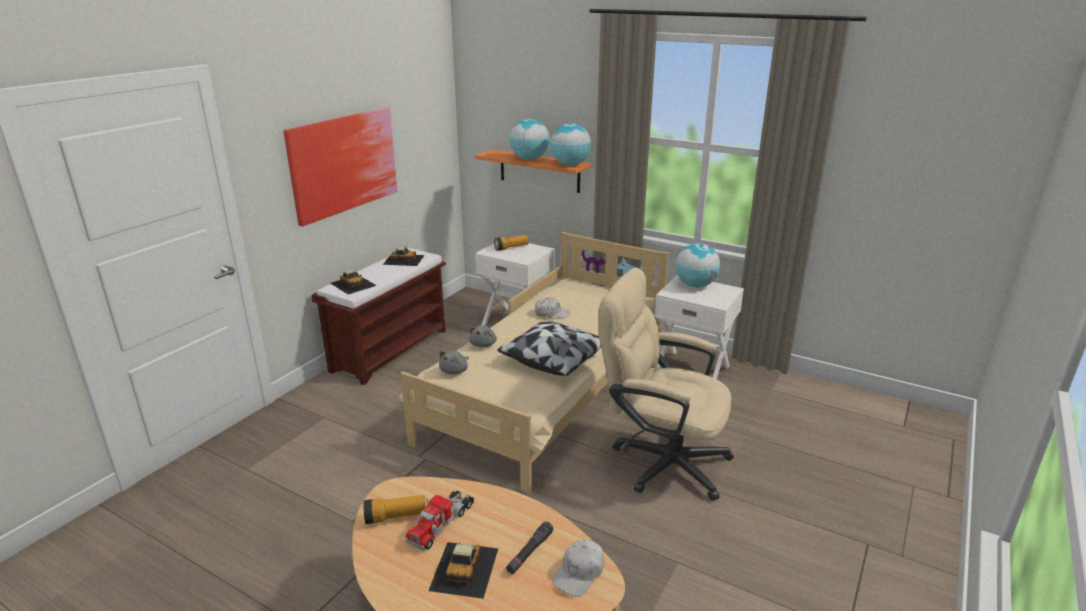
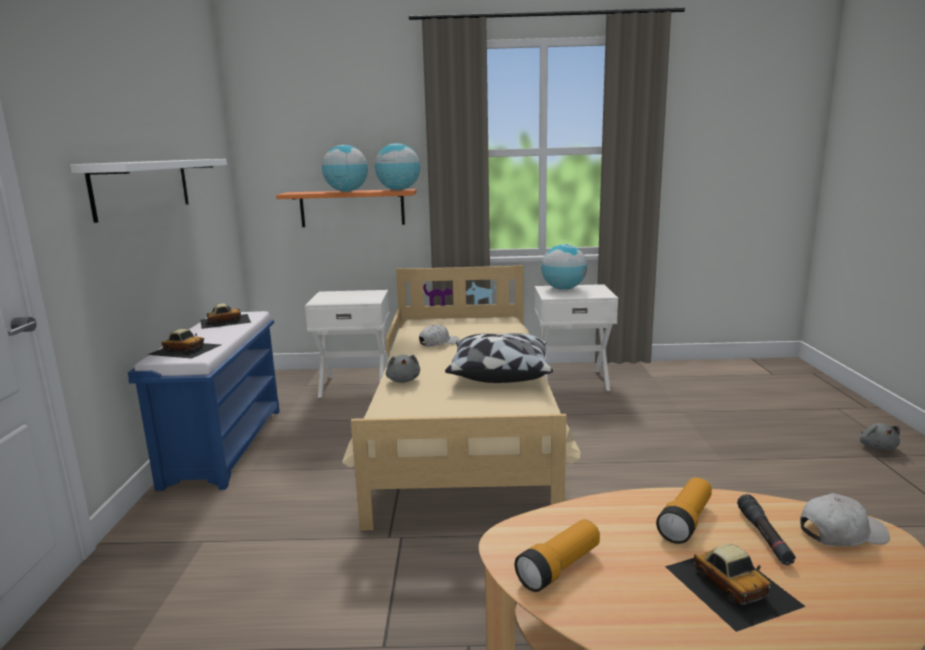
camera: 30 degrees left, 10 degrees down
(343, 163) = (143, 187): picture -> white shelf
(390, 350) = (225, 445): brown bench -> blue bench
(441, 523) = (625, 550): toy truck -> none
(455, 371) = (405, 408): grey plush toy -> grey plush toy (877, 447)
(511, 248) = (341, 296): flashlight -> flashlight (685, 522)
(579, 573) = (841, 533): white cap -> white cap turned 105 degrees counterclockwise
(660, 460) = (643, 453): beige office chair -> none

